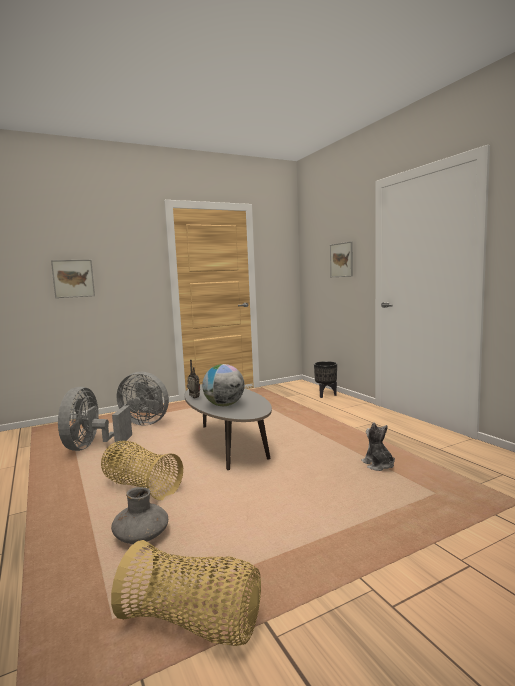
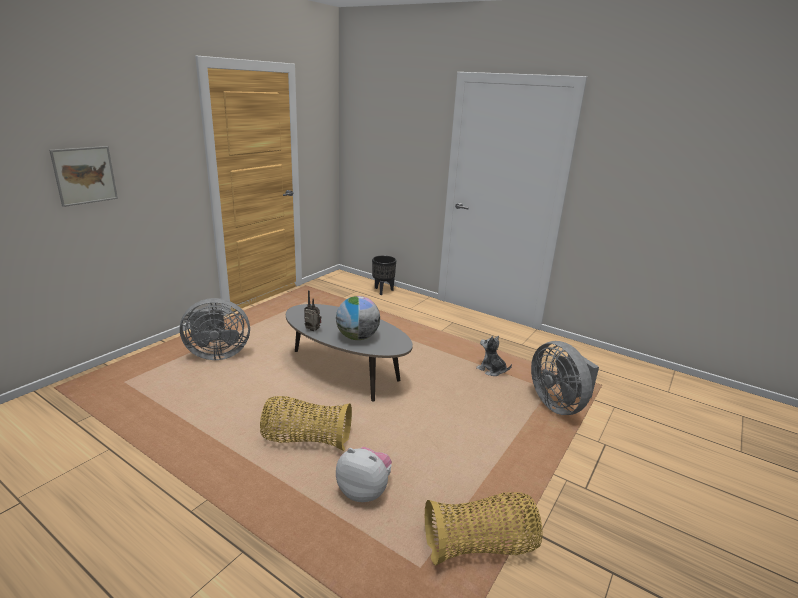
camera: 30 degrees left, 15 degrees up
(92, 447) = (186, 401): grey fan -> grey fan (558, 404)
(141, 536) = (364, 491): grey vase -> plush toy
(341, 260) = (404, 148): picture -> none

